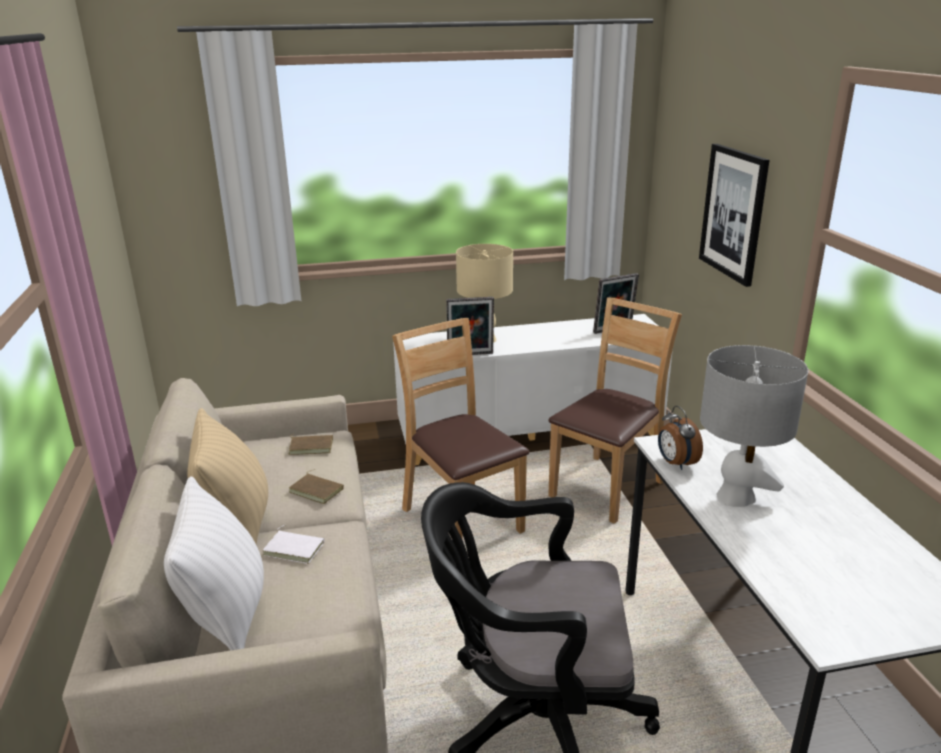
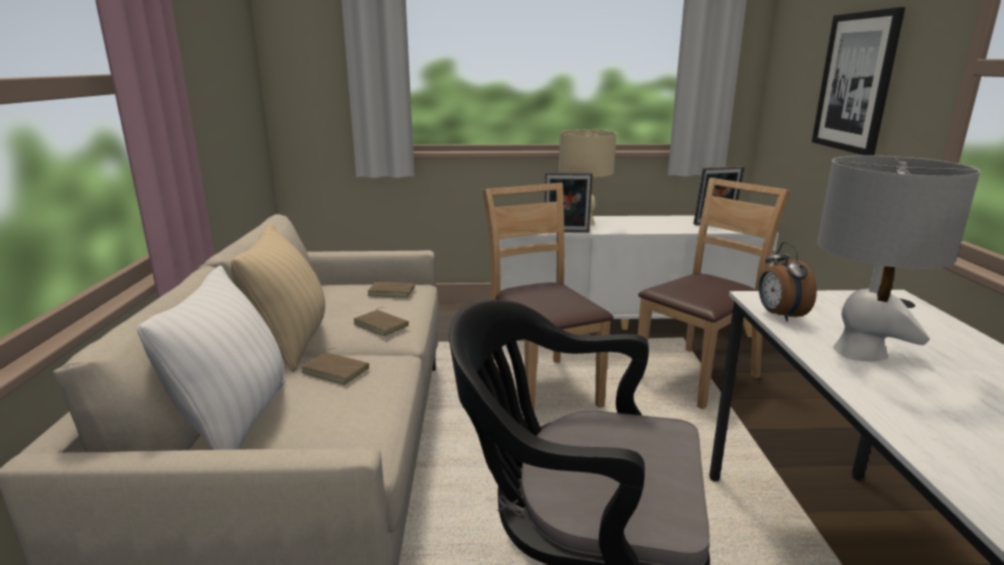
camera: 10 degrees right, 5 degrees down
(295, 548) = (337, 370): white book -> brown book

